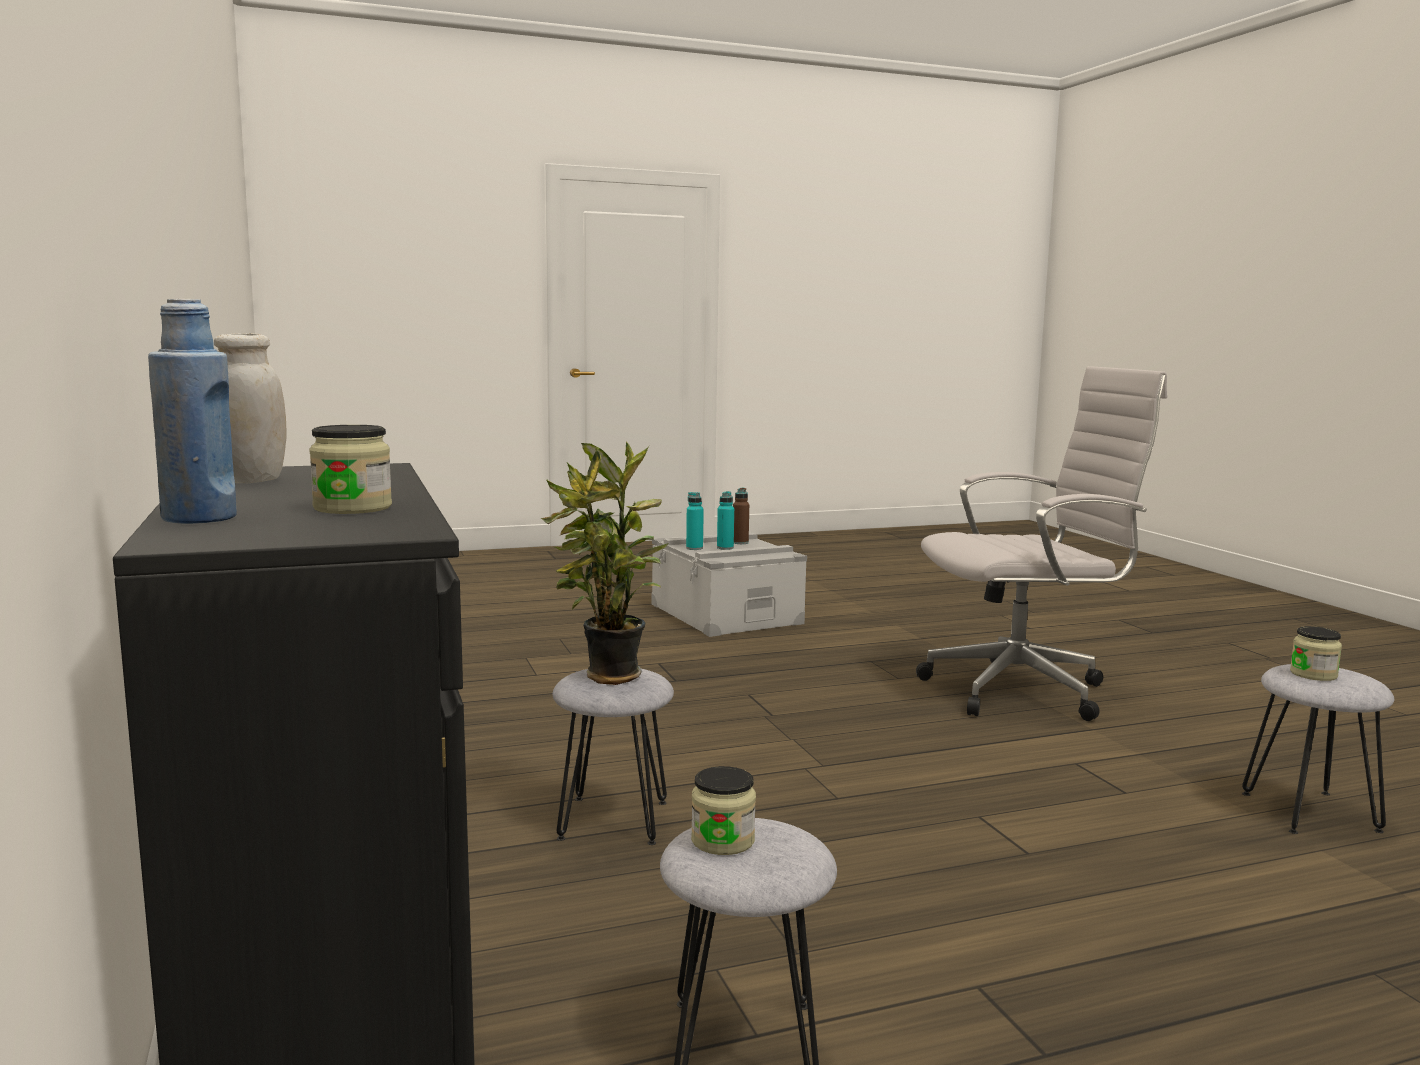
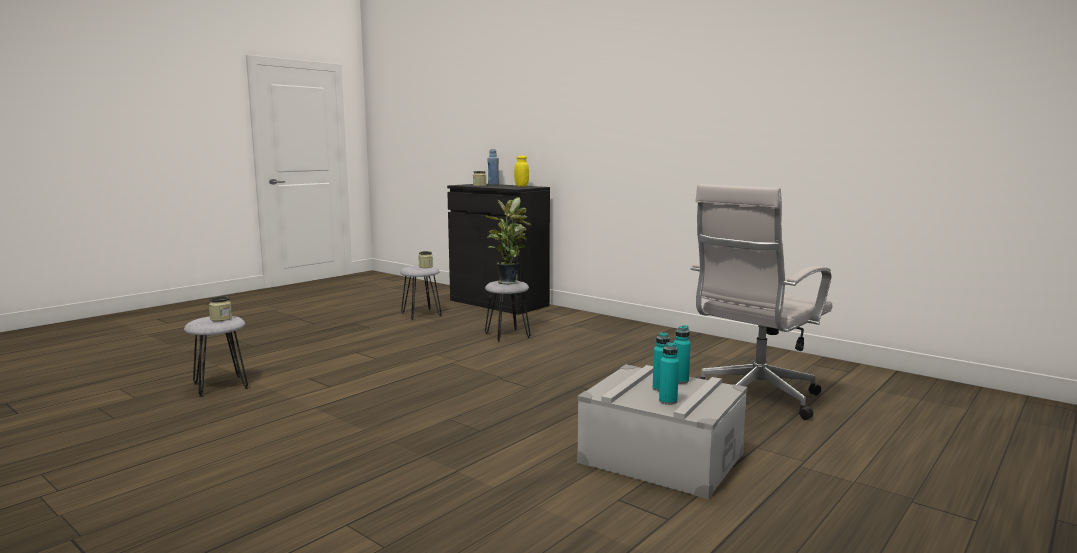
camera: 150 degrees right, 0 degrees up
(252, 480) = (521, 186): white jar -> yellow jar
(740, 542) = (668, 401): brown bottle -> turquoise bottle
(1024, 690) = (356, 428): white office chair -> white office chair (754, 399)

